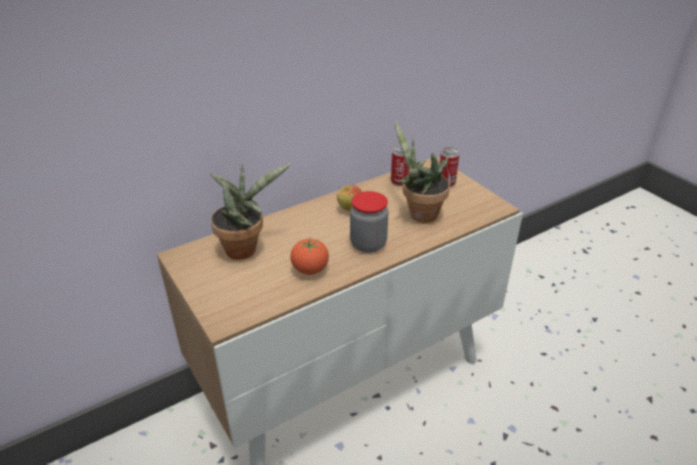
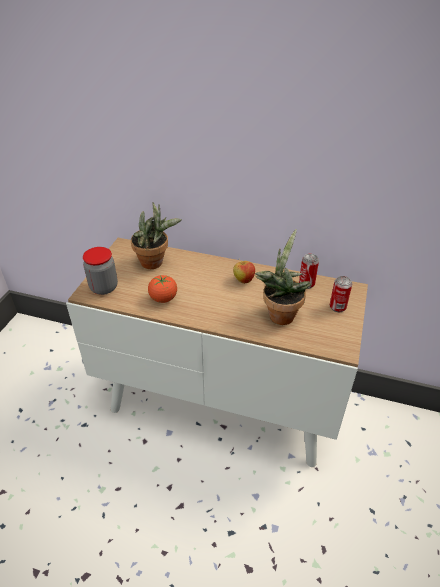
camera: 50 degrees right, 5 degrees up
(368, 244) = (216, 308): jar -> jar (104, 287)

